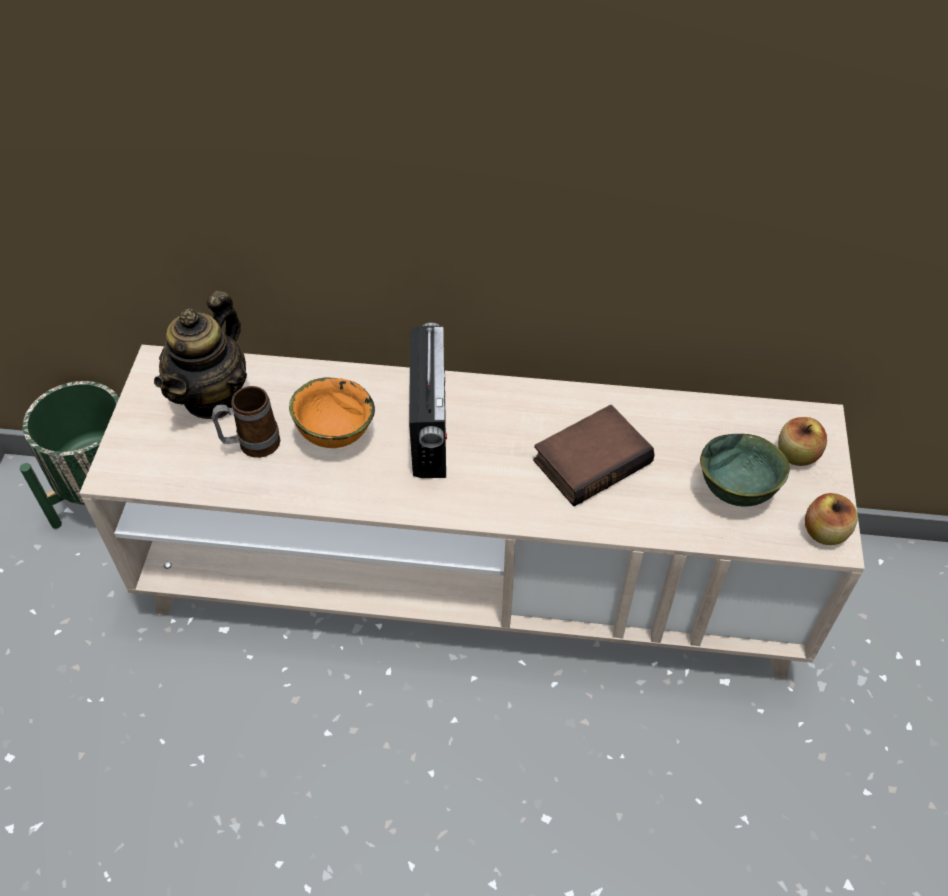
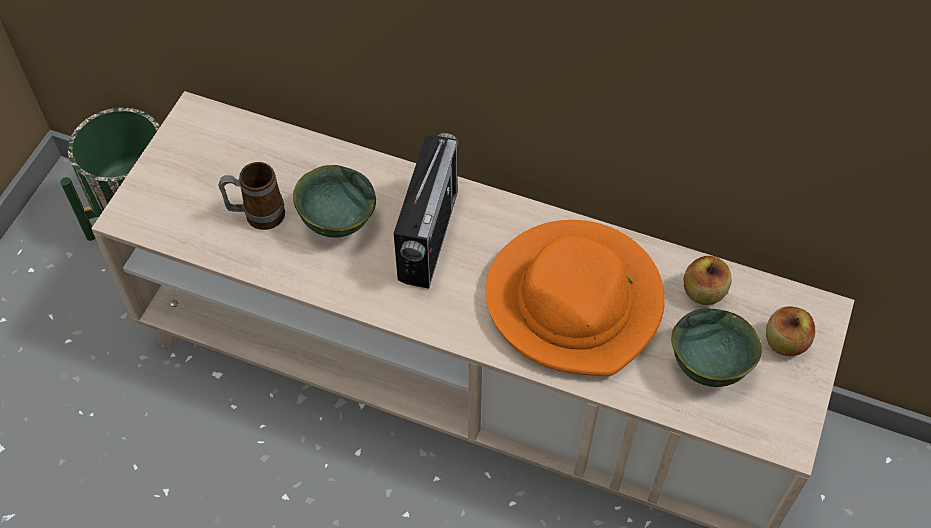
camera: 15 degrees right, 5 degrees up
(213, 396) = (235, 158): teapot -> none
(334, 434) = (336, 221): orange bowl -> green bowl
(591, 459) = (575, 301): book -> orange hat
(824, 532) = (783, 429): apple -> apple (703, 292)

